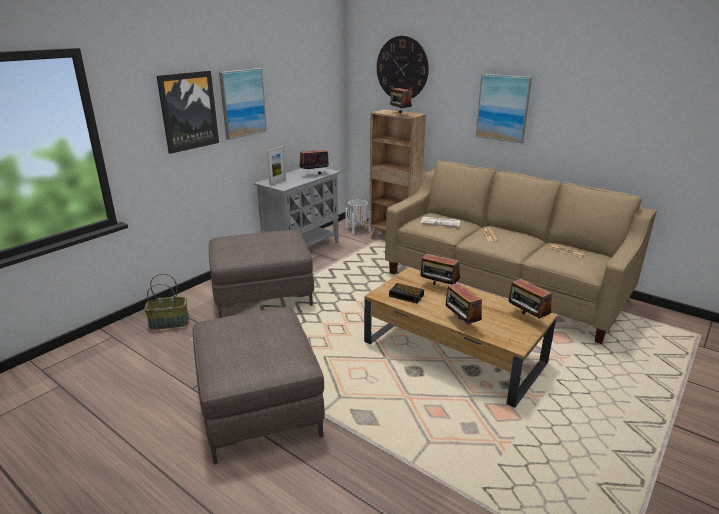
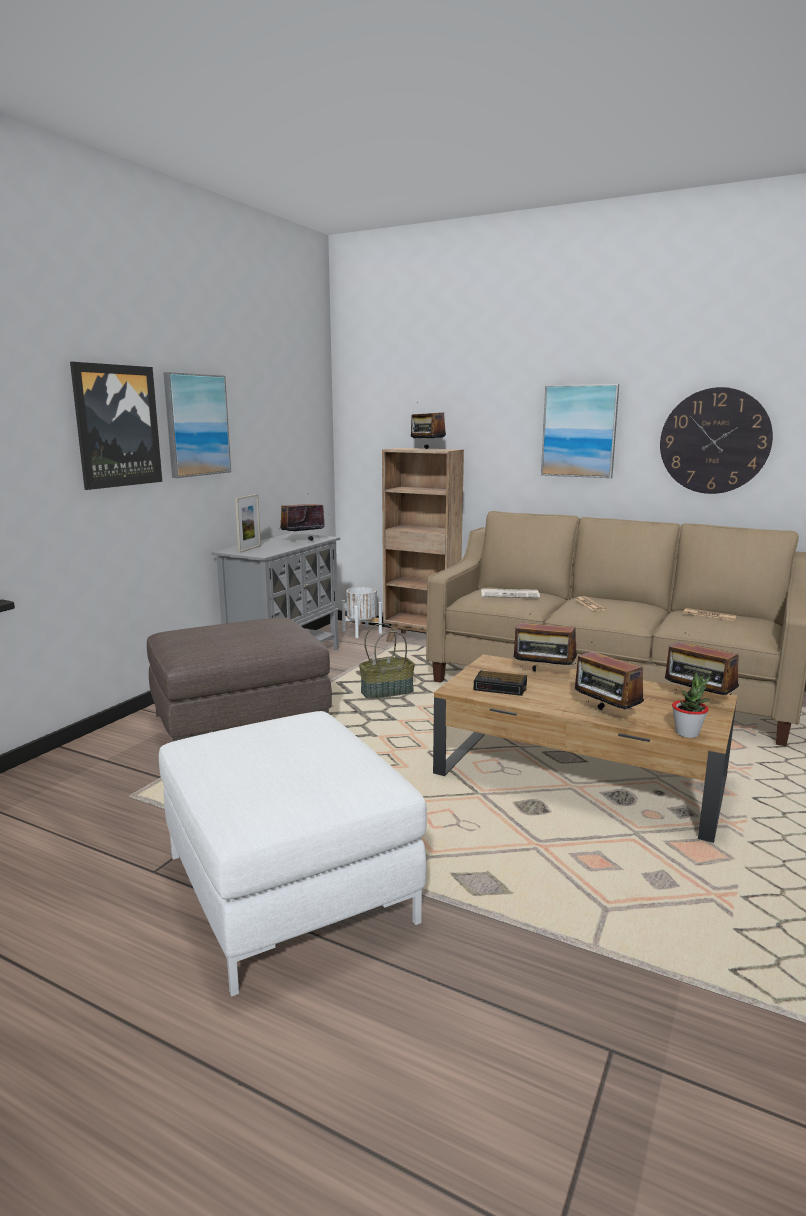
camera: 10 degrees left, 10 degrees down
(169, 322) = (86, 774): basket -> basket (387, 692)
(258, 406) = (287, 887): brown ottoman -> white ottoman
(402, 68) = (423, 388): wall clock -> wall clock (714, 441)
(505, 342) = (687, 733): none -> potted plant

